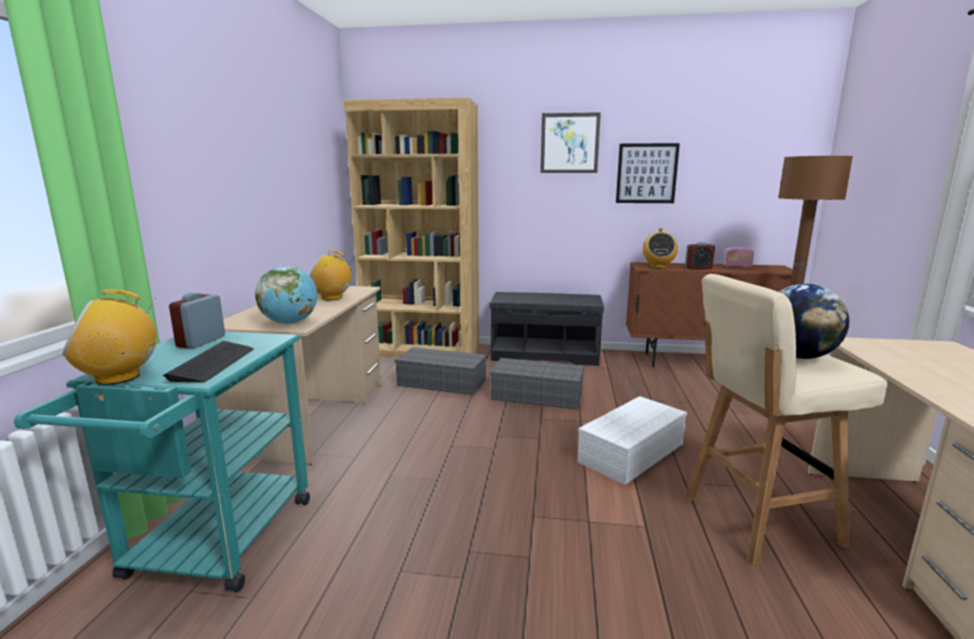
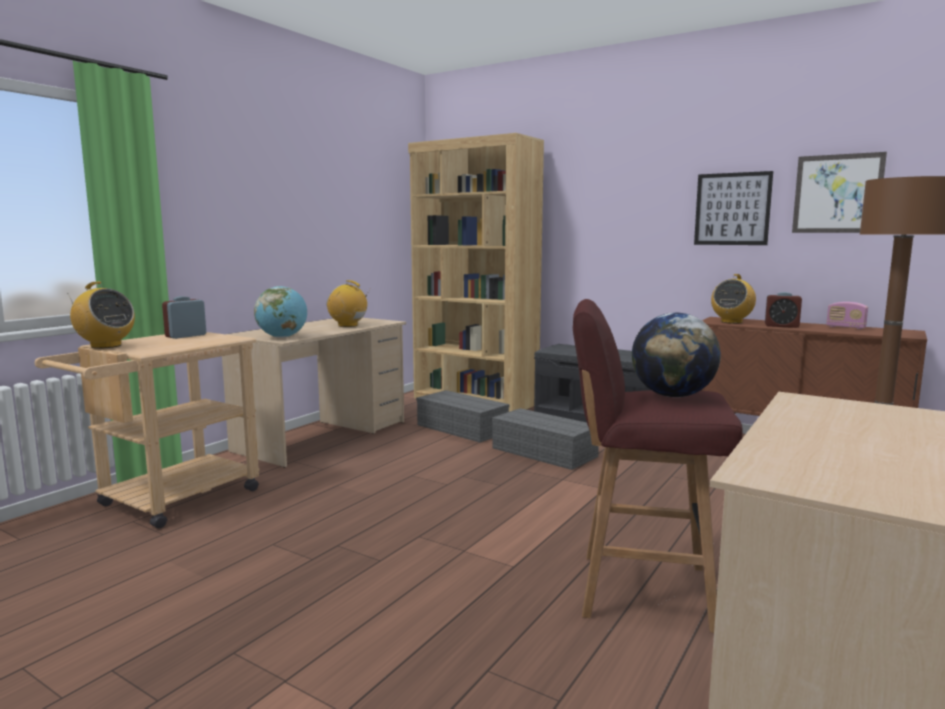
camera: 25 degrees right, 5 degrees down
(119, 377) = (105, 346): radio -> radio turned 150 degrees counterclockwise
(213, 363) = (167, 345): keyboard -> none
(213, 547) = (168, 502): turquoise cart -> beige cart
(569, 143) = (641, 176): picture -> picture (837, 193)
(631, 451) = (582, 512): white storage box -> none
(756, 520) = (640, 590): beige stool -> red stool

